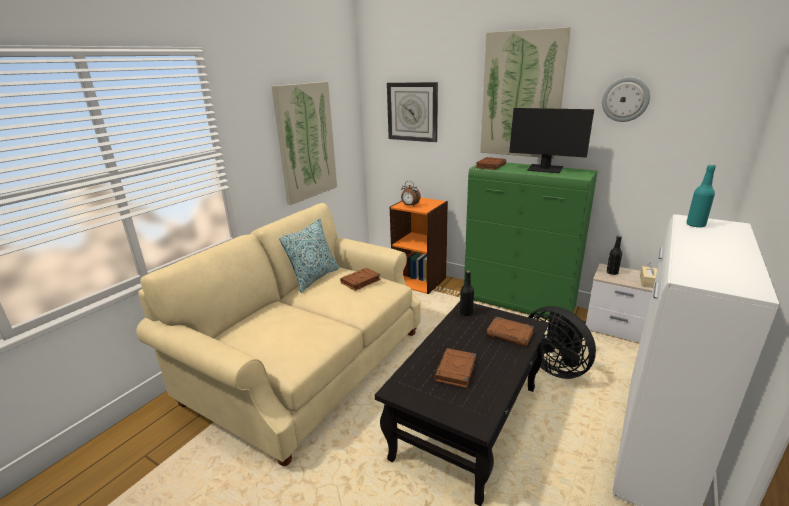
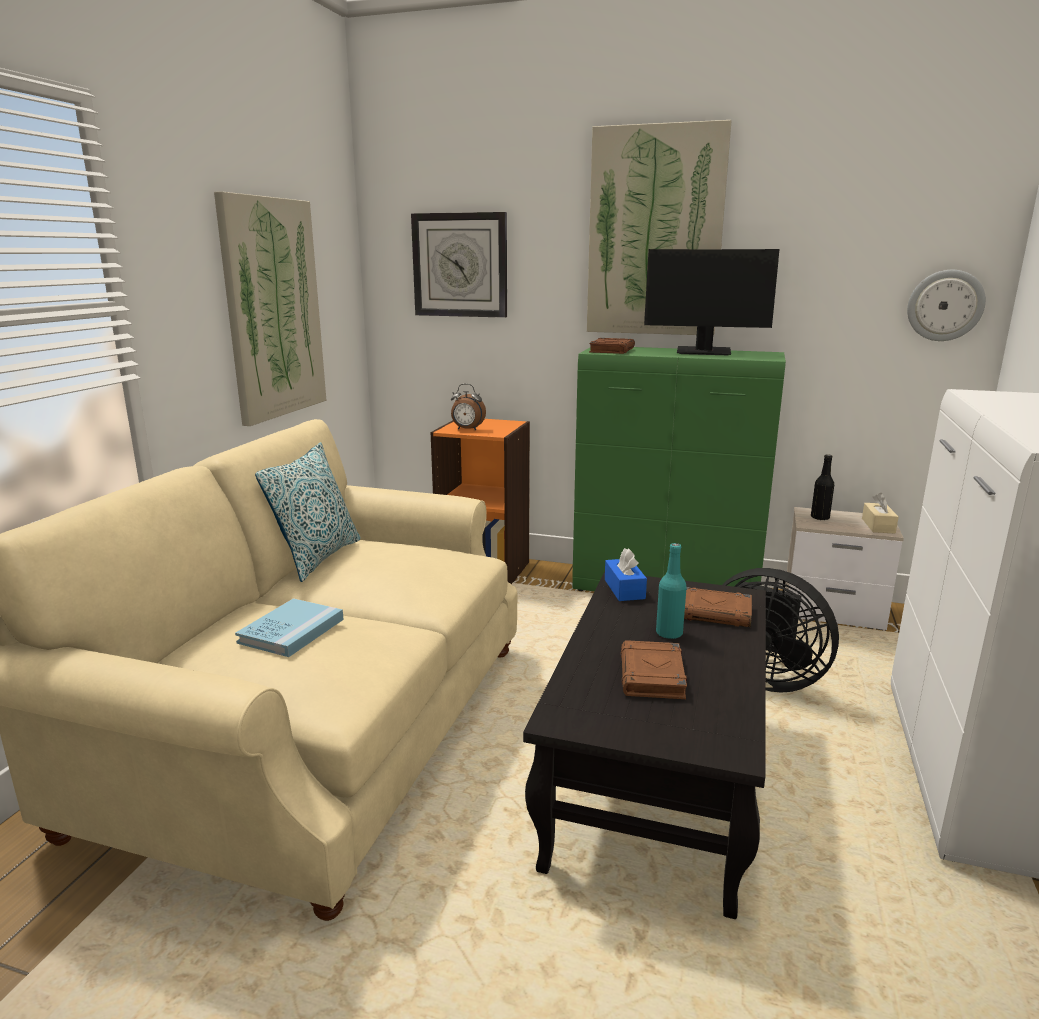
camera: 15 degrees left, 5 degrees down
(283, 323) = (291, 631): none -> blue book
(360, 281) = (415, 554): brown book -> none
(466, 313) = (624, 589): black bottle -> blue tissue box
(625, 99) = (821, 236): wall clock -> wall clock (945, 305)
(695, 225) = (992, 397): turquoise bottle -> turquoise bottle (669, 633)

